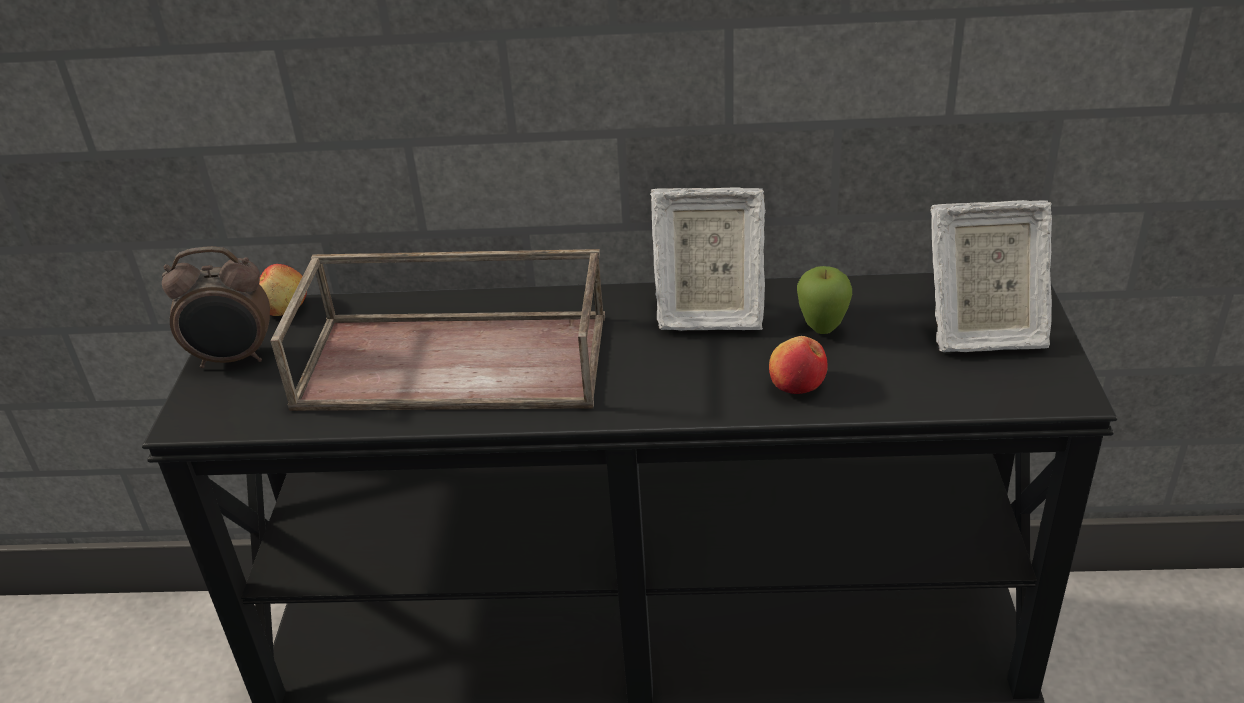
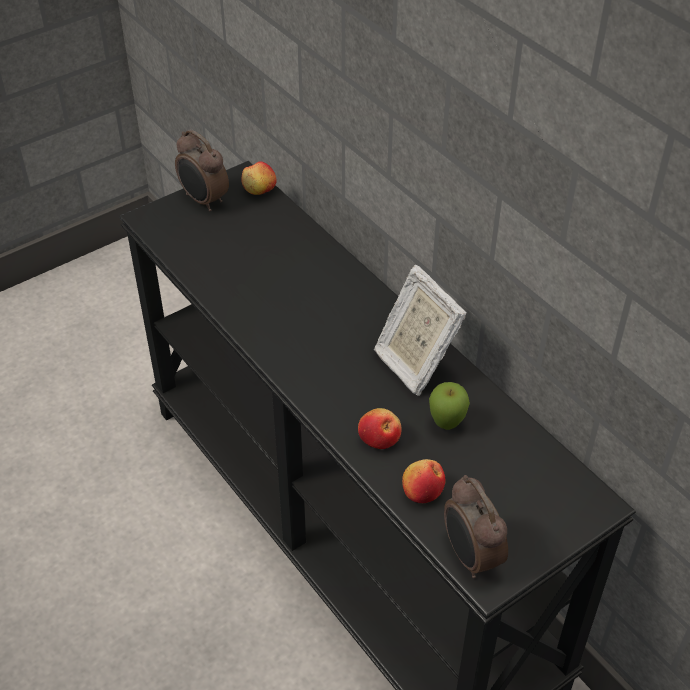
camera: 50 degrees right, 10 degrees up
(457, 359) = (276, 282): brown tray -> none
(904, 387) = (422, 491): none -> apple
(982, 332) = (518, 507): picture frame -> none
(1027, 393) = (470, 557): none -> alarm clock

